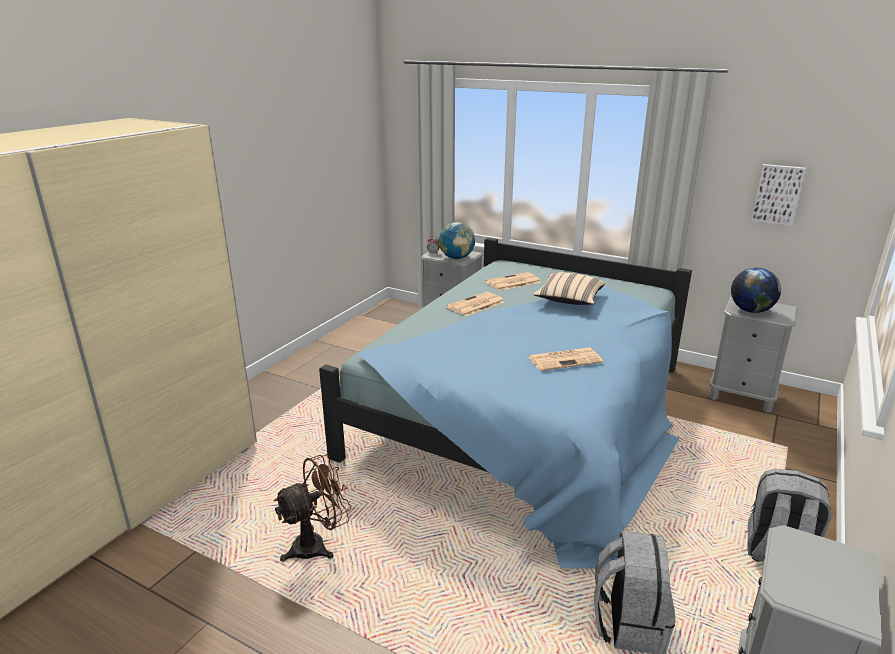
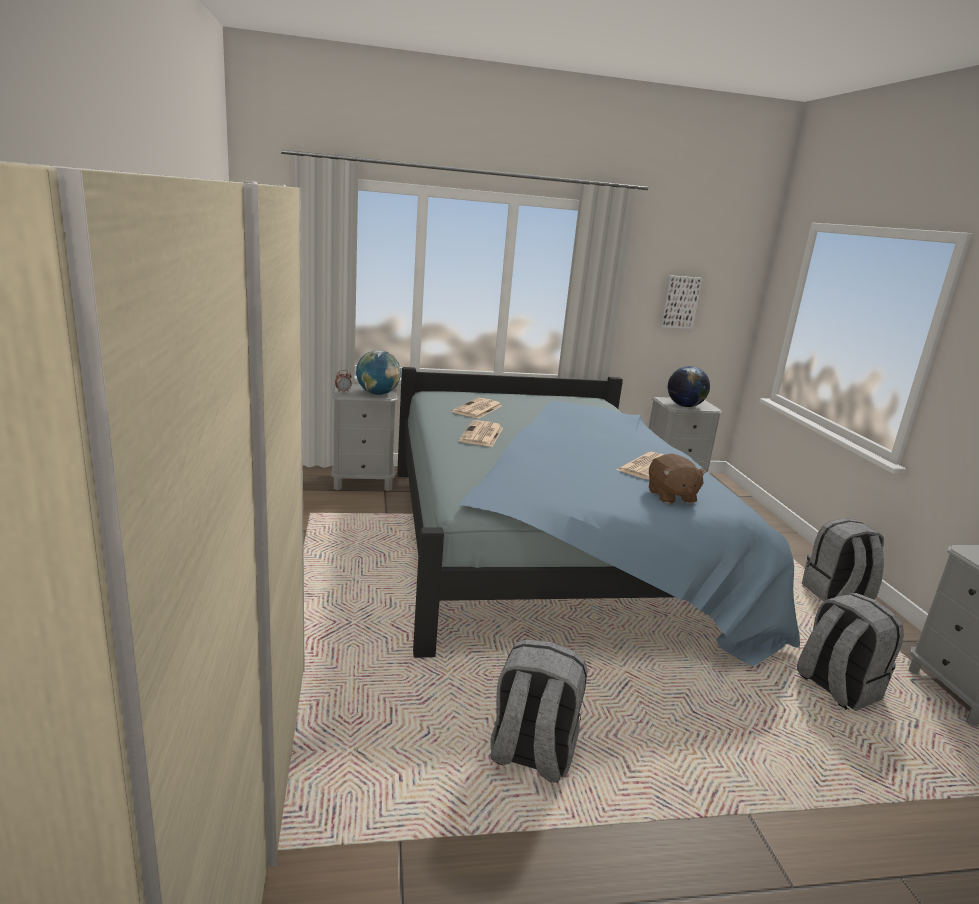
camera: 40 degrees left, 5 degrees down
(317, 545) = (531, 754): brown fan -> grey backpack
(533, 390) = (671, 496): none -> brown plush toy
(569, 300) = (557, 417): beige pillow -> none

